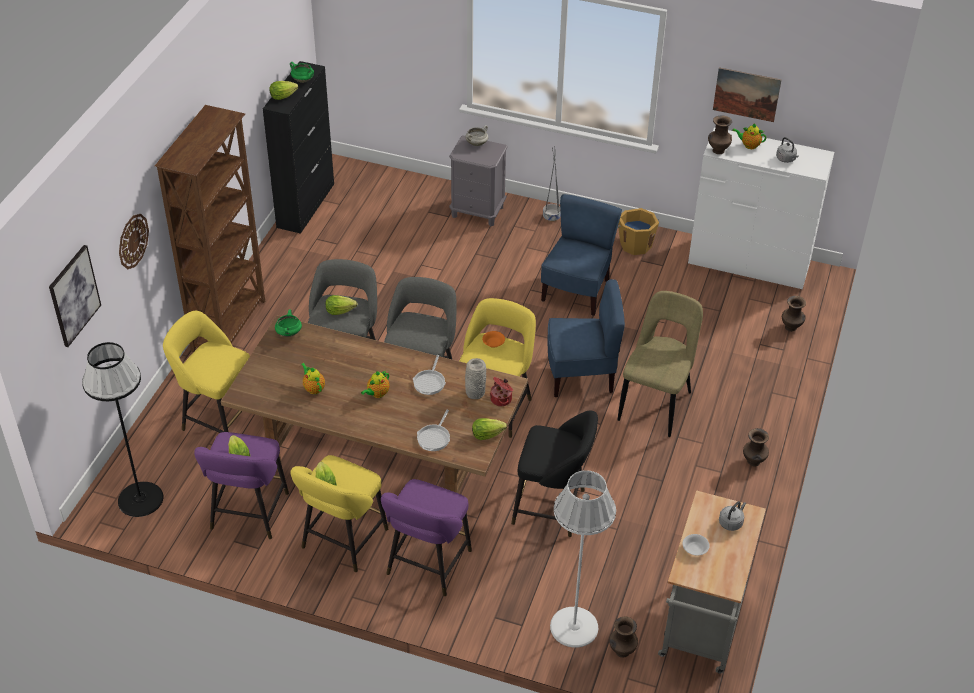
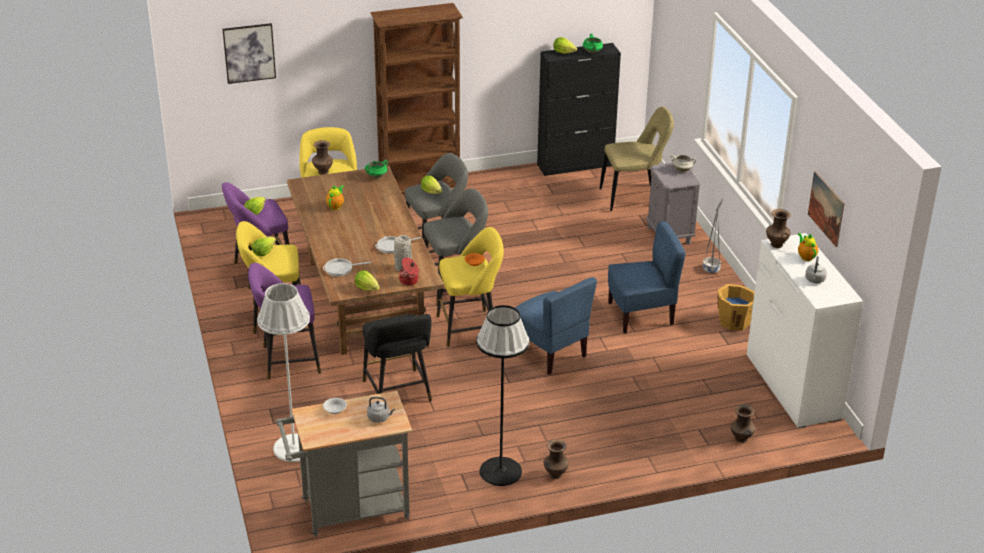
camera: 55 degrees right, 10 degrees down
(132, 241) = (332, 56): wall clock -> none
(140, 499) = (233, 227): black floor lamp -> black floor lamp (500, 471)
(377, 394) = (357, 231): teapot -> none
(621, 651) = (291, 479): brown vase -> brown vase (322, 172)
(656, 403) = (563, 401): beige chair -> beige chair (634, 197)

